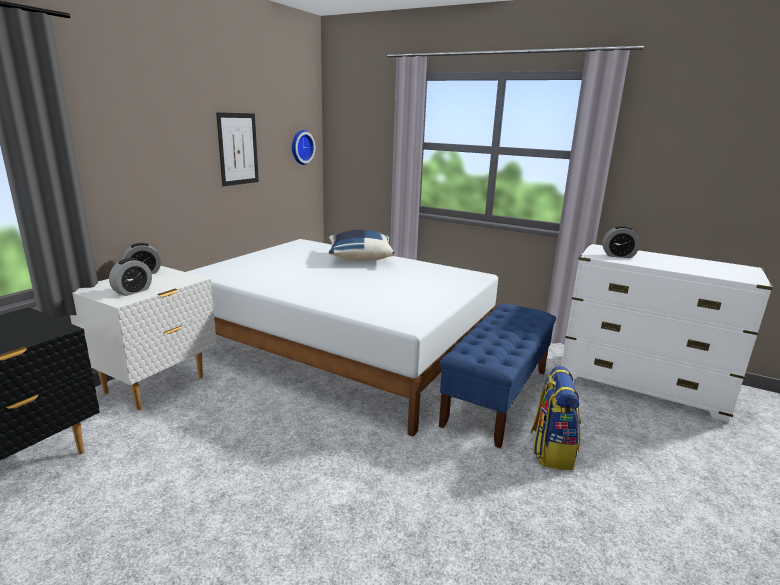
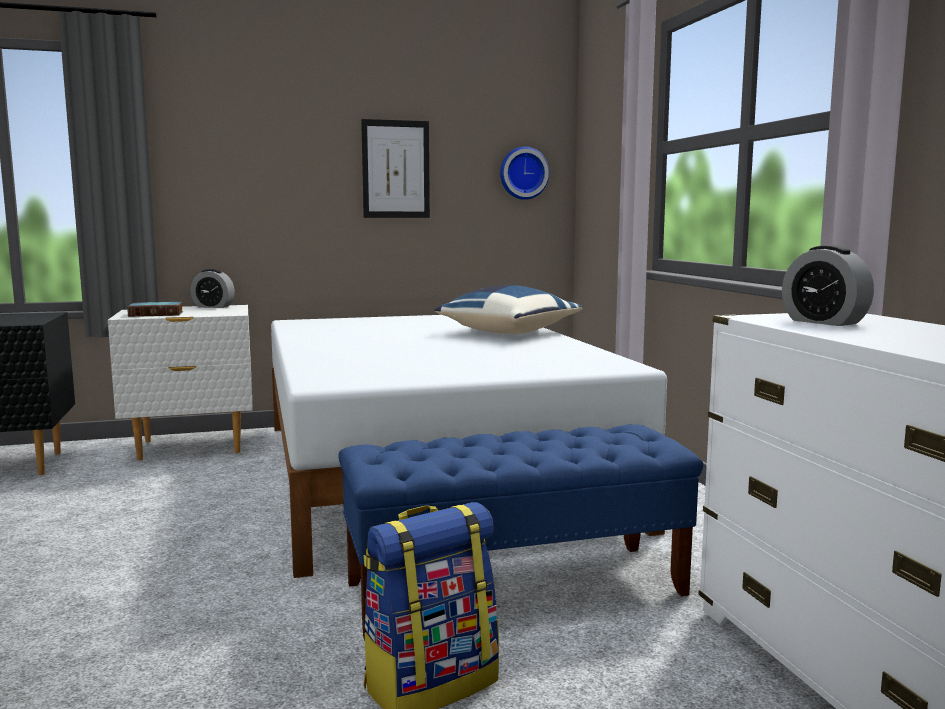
camera: 45 degrees right, 10 degrees down
(133, 291) = (157, 314): alarm clock -> book

